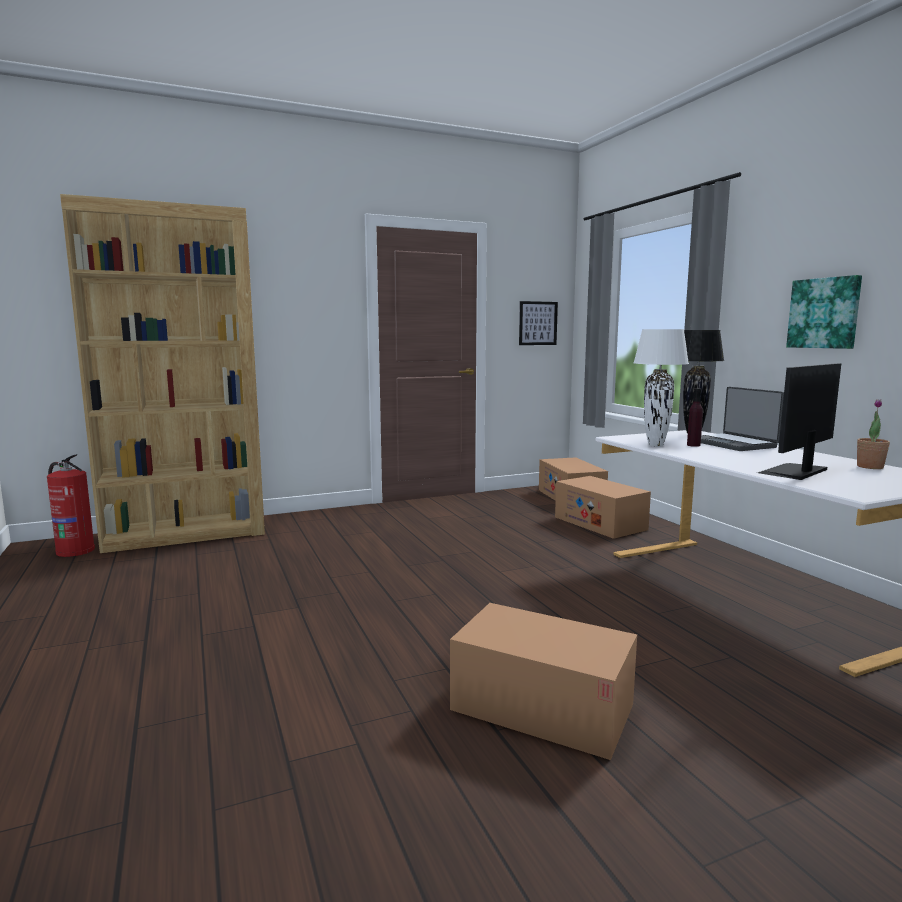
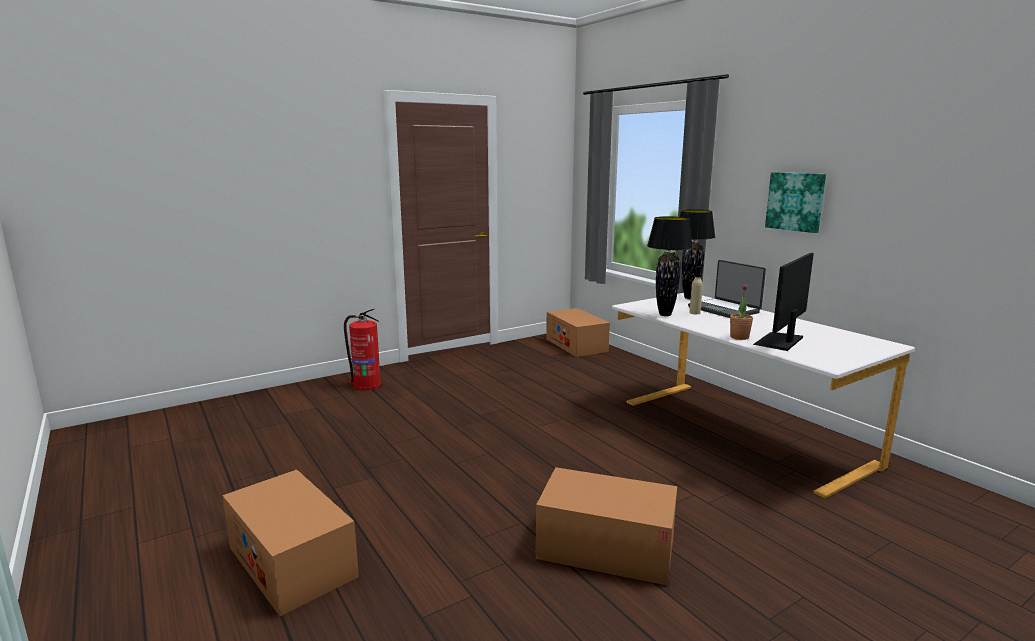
camera: 10 degrees left, 5 degrees up
(74, 550) = (125, 434): fire extinguisher -> fire extinguisher (366, 385)
(186, 534) = (231, 407): brown bookcase -> none
(538, 323) = (542, 187): picture -> none
(600, 523) = (608, 371): cardboard box -> cardboard box (292, 562)
(655, 445) = (664, 314): white table lamp -> black table lamp
(693, 445) = (694, 313): purple bottle -> beige bottle
(870, 467) = (832, 333): potted plant -> potted plant (739, 337)

